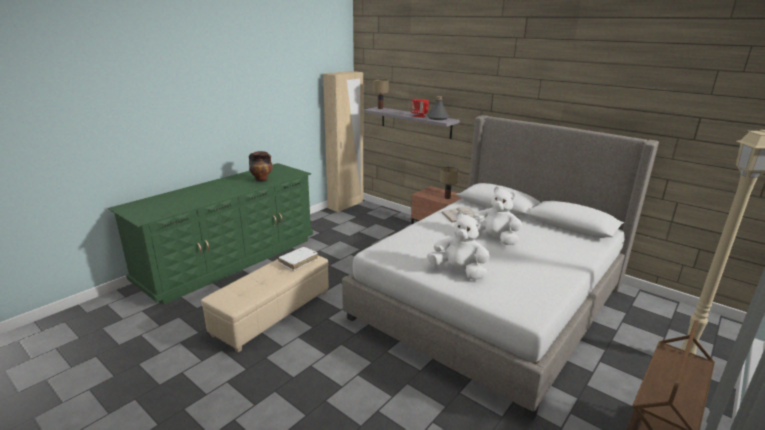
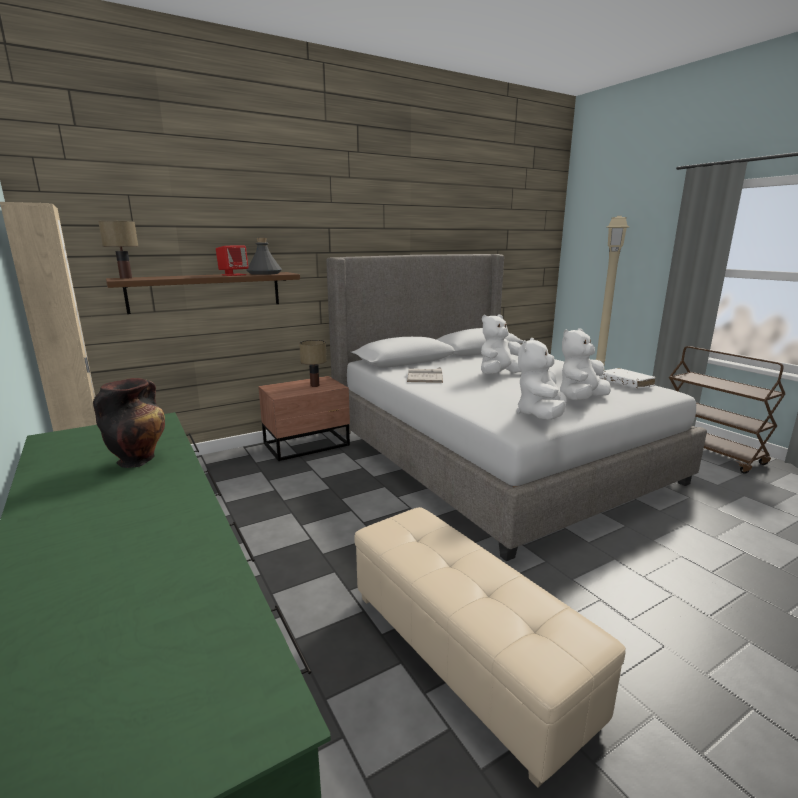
camera: 70 degrees left, 5 degrees down
(298, 261) = (419, 535): white book -> white book (626, 383)
(404, 256) = (541, 415): none -> white plush toy
(415, 122) = (206, 291): grey shelf -> brown shelf

